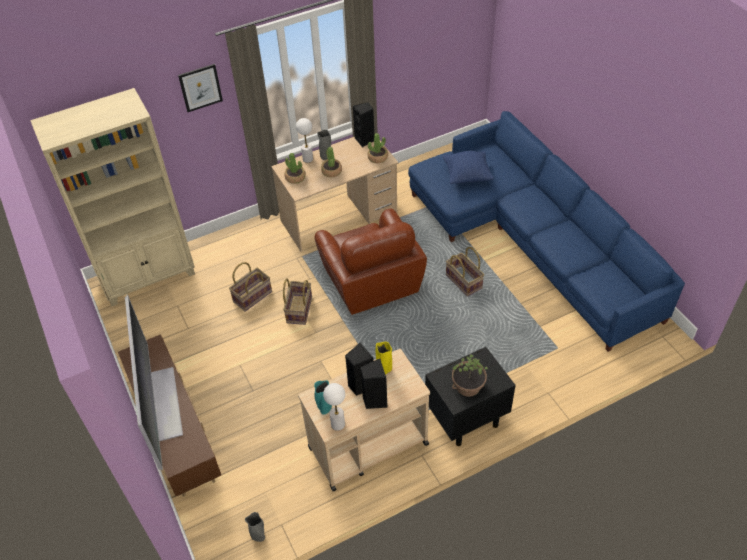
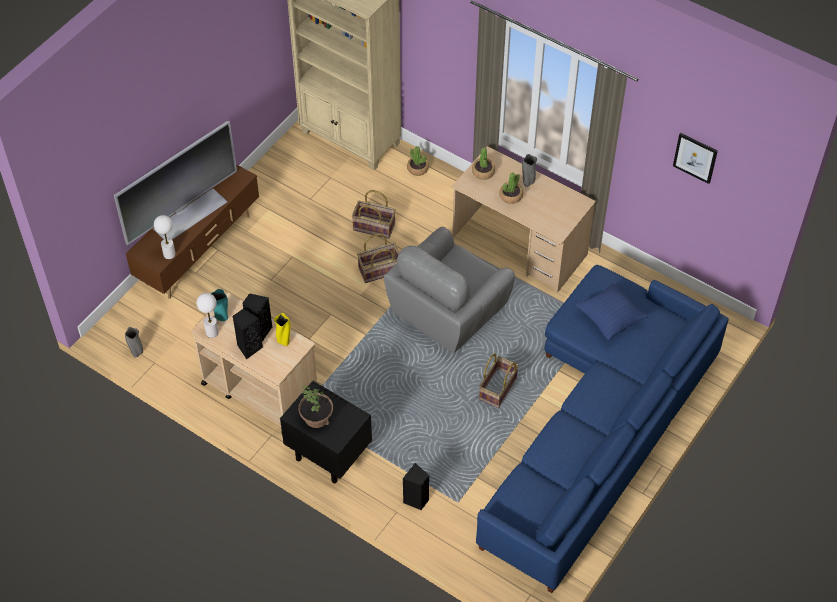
camera: 60 degrees right, 5 degrees up
(200, 87) = (456, 31): picture -> picture (695, 157)
(308, 159) = (516, 169): white table lamp -> white table lamp (169, 254)
(365, 140) = (575, 202): black speaker -> black speaker (416, 500)
(370, 282) = (449, 310): brown armchair -> grey armchair
(378, 157) = (556, 224): potted plant -> potted plant (418, 168)

